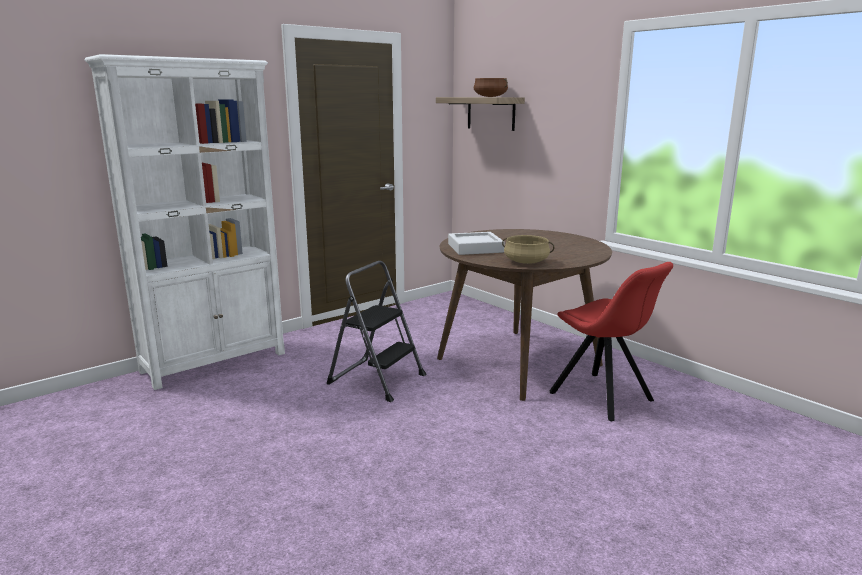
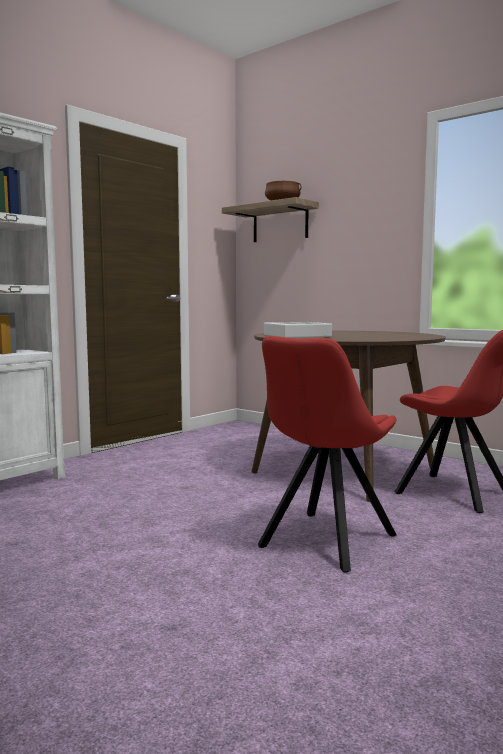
camera: 10 degrees left, 10 degrees down
(374, 378) = (185, 492): black step ladder -> none
(465, 439) = (326, 541): none -> red chair
(526, 262) = (365, 339): beige cooking pot -> none

